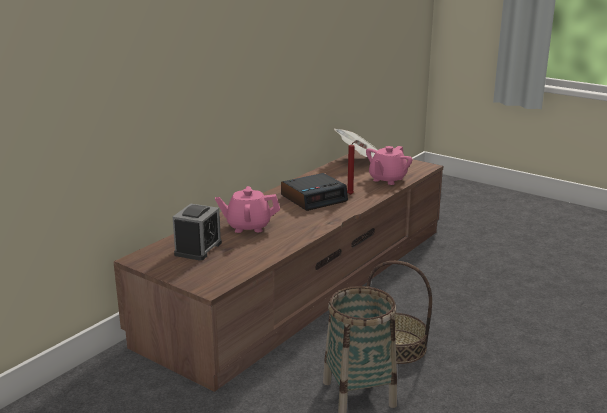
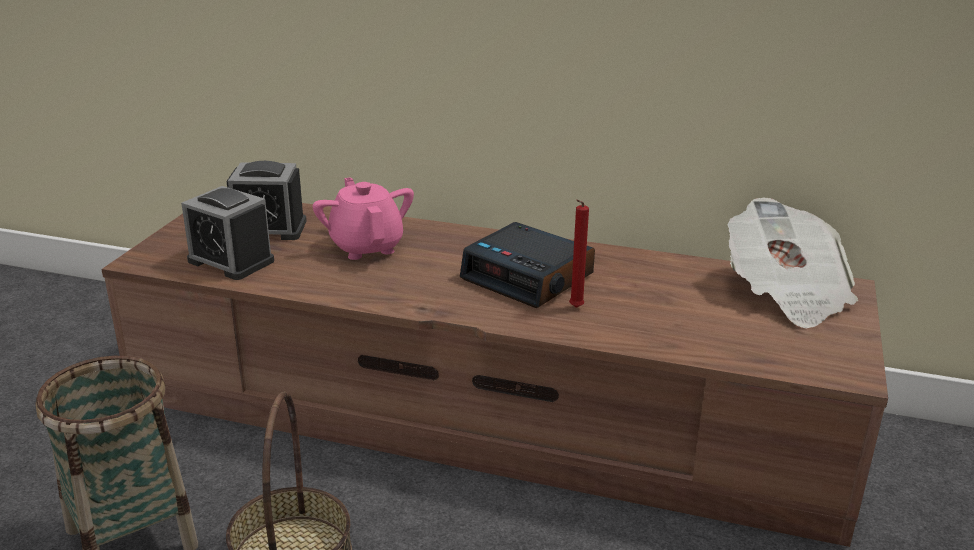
camera: 70 degrees right, 5 degrees up
(235, 261) = (231, 261): none -> alarm clock
(387, 179) = (704, 335): pink teapot -> none

